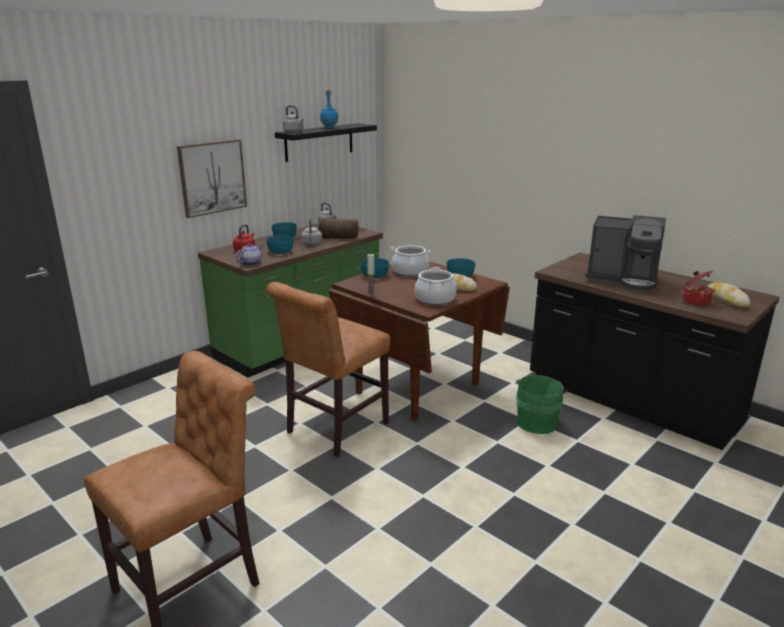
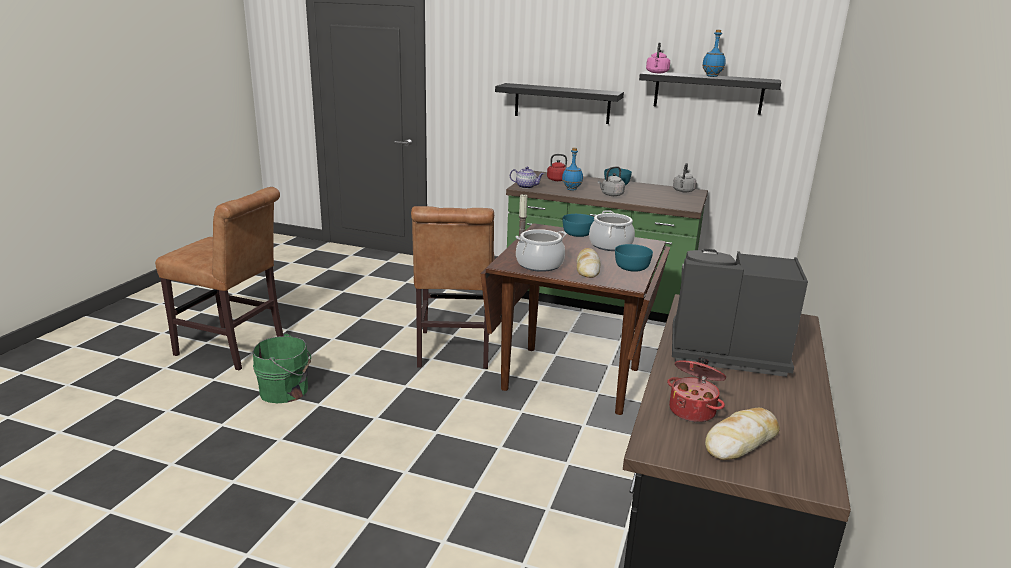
camera: 65 degrees right, 0 degrees up
(212, 177) = (562, 103): picture -> black shelf
(280, 251) = (572, 189): turquoise bowl -> blue bottle
(294, 132) = (657, 73): grey kettle -> pink kettle
(333, 430) = (453, 352): brown chair -> brown chair turned 105 degrees counterclockwise
(338, 238) = (649, 200): bread -> none
(537, 421) = (567, 470): green bucket -> green bucket (286, 391)
(623, 280) = (723, 351): coffee machine -> coffee machine turned 105 degrees clockwise

